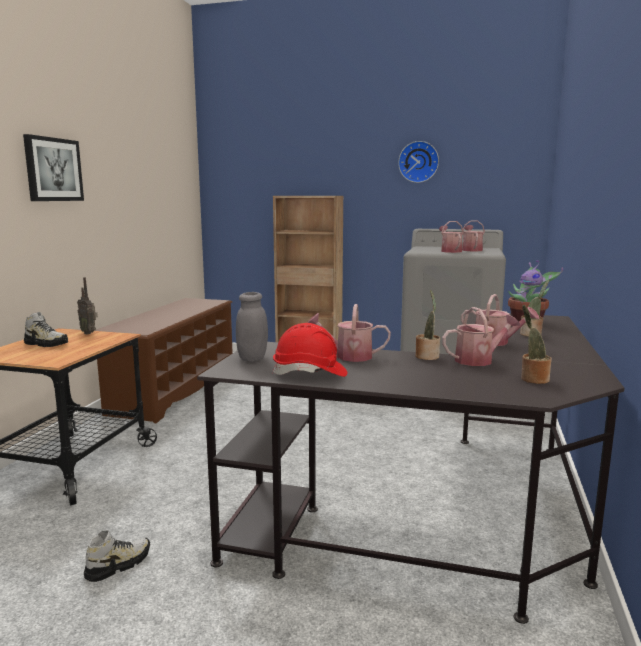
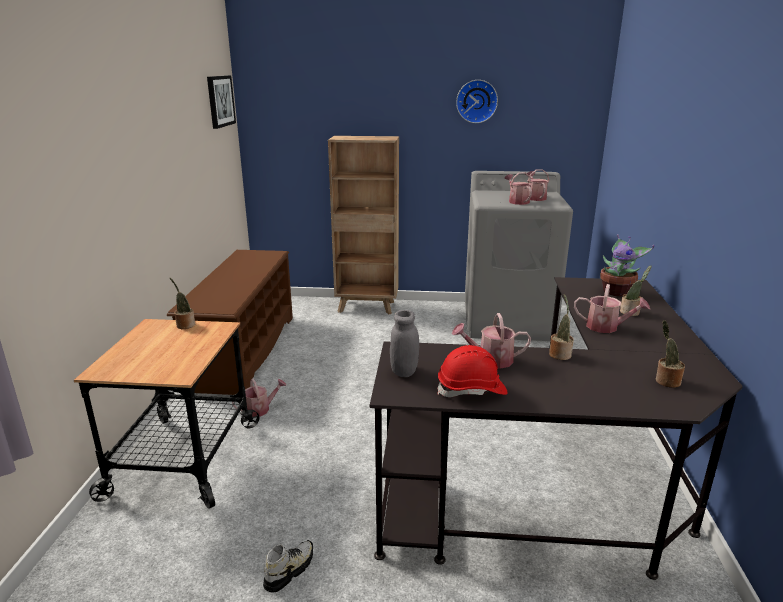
camera: 10 degrees left, 10 degrees up
(46, 344) = (150, 347): shoe -> none
(53, 169) = (119, 146): picture -> picture (220, 101)
(89, 333) = (185, 325): radio -> potted plant
(478, 360) = (606, 356): watering can -> watering can (260, 409)

